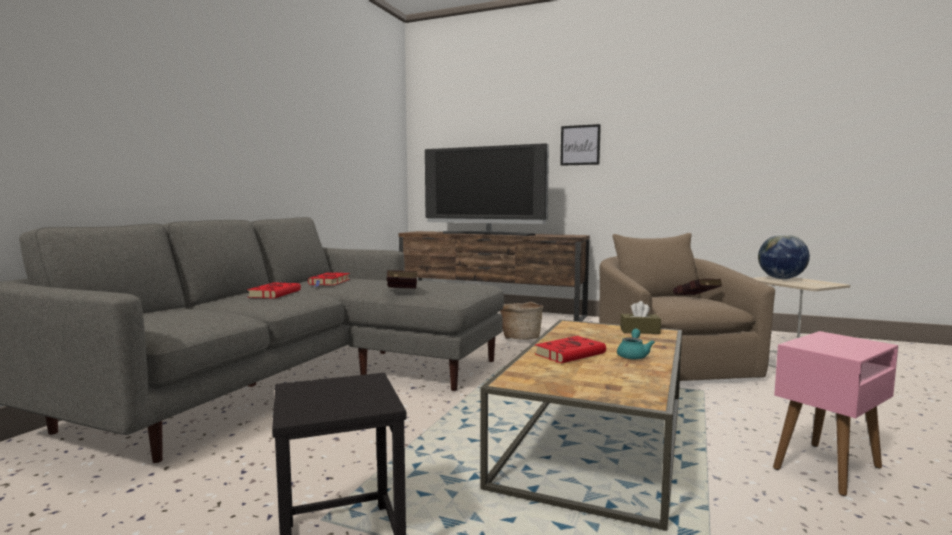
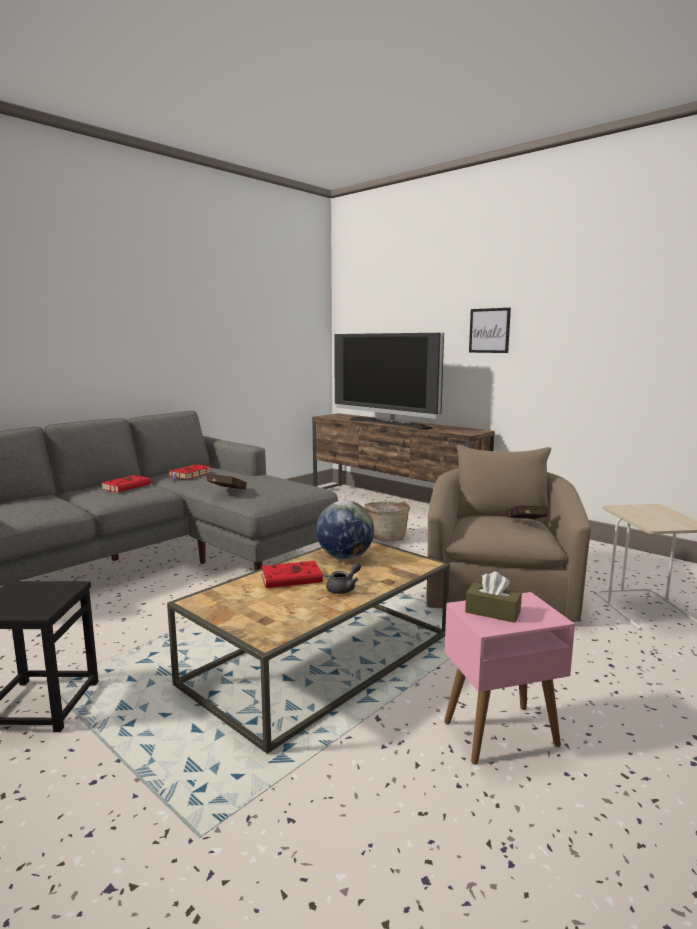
camera: 20 degrees right, 5 degrees up
(633, 355) = (344, 588): turquoise teapot -> grey teapot
(640, 331) = (403, 560): brown tissue box -> brown tissue box (492, 612)
(781, 278) = (646, 510): globe -> globe (345, 557)

